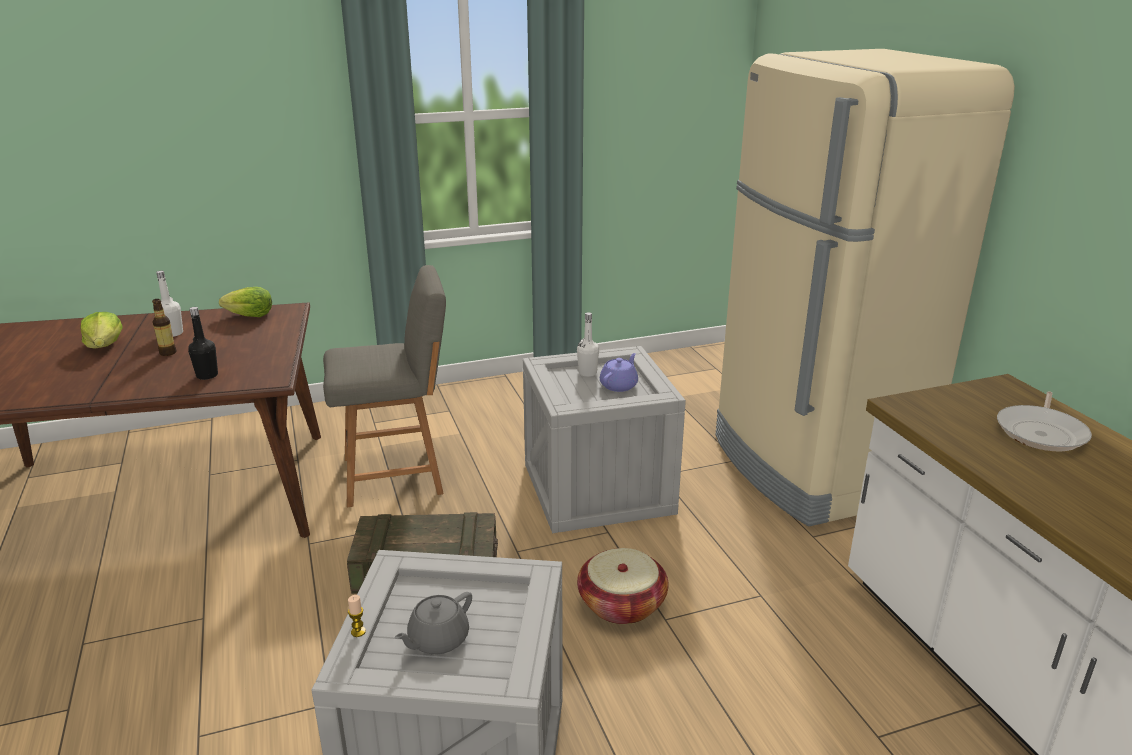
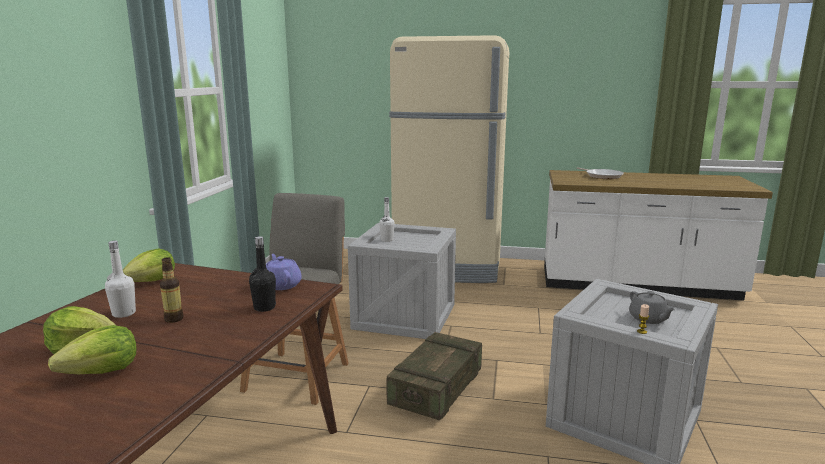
camera: 60 degrees left, 10 degrees down
(65, 366) = (102, 372): none -> lettuce
(619, 385) = (413, 237): purple teapot -> purple teapot (282, 285)
(622, 604) = (519, 339): basket -> none

